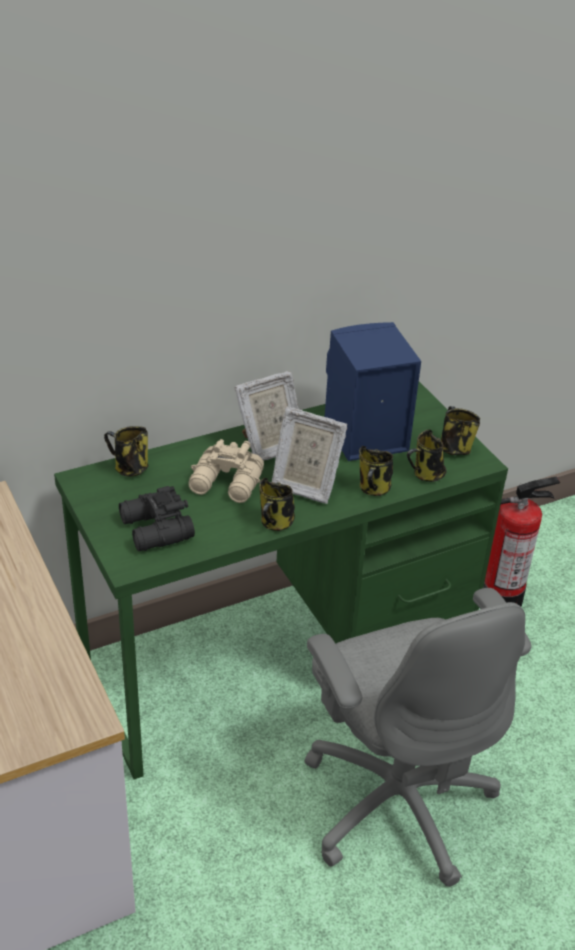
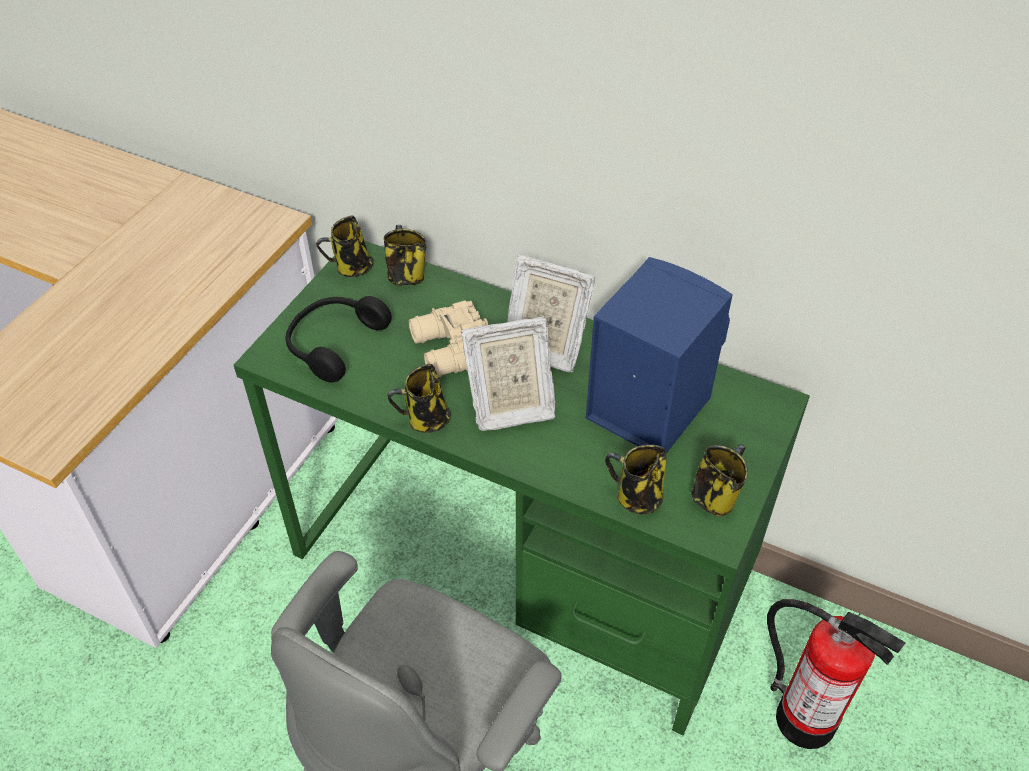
camera: 55 degrees right, 10 degrees up
(155, 530) = (333, 343): black binoculars -> black headphones
(304, 485) = (509, 407): picture frame -> picture frame turned 90 degrees counterclockwise
(373, 489) = (561, 466): mug -> mug (351, 268)

